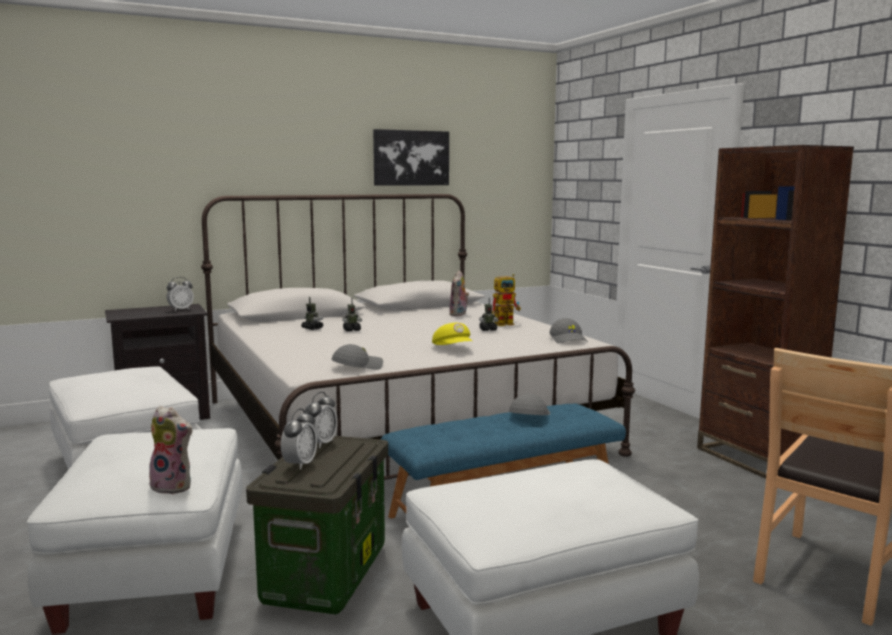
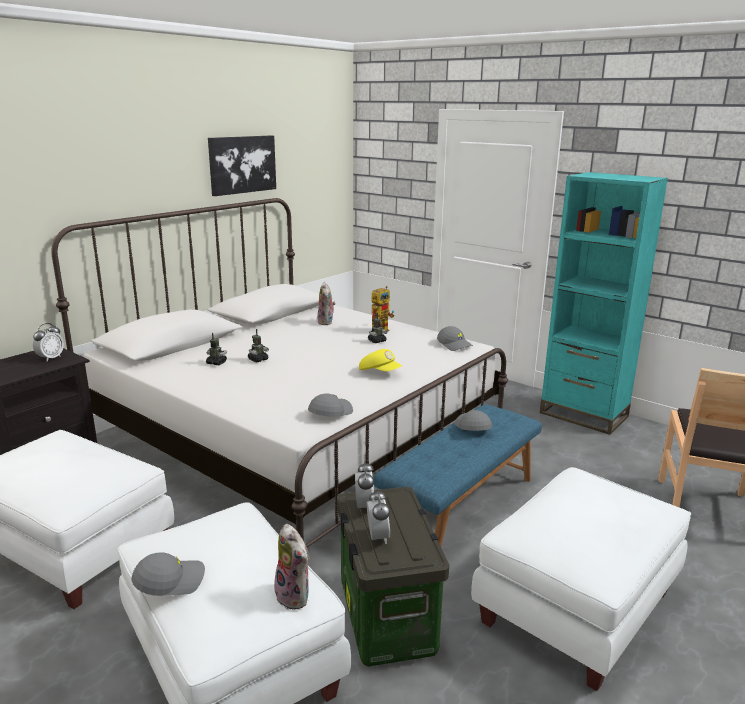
camera: 25 degrees left, 10 degrees up
(94, 456) = (170, 581): none -> grey cap
(174, 486) = (295, 596): plush toy -> plush toy turned 60 degrees clockwise
(756, 458) = (583, 415): brown bookcase -> turquoise bookcase

